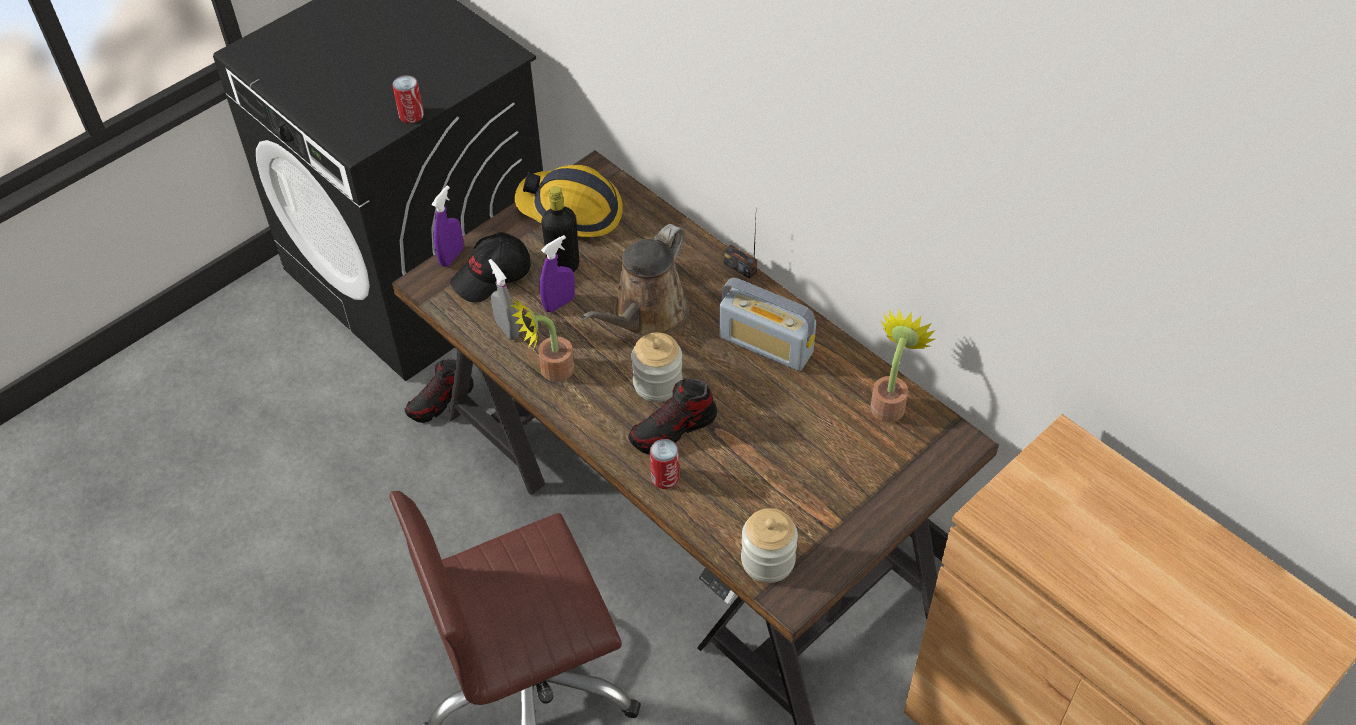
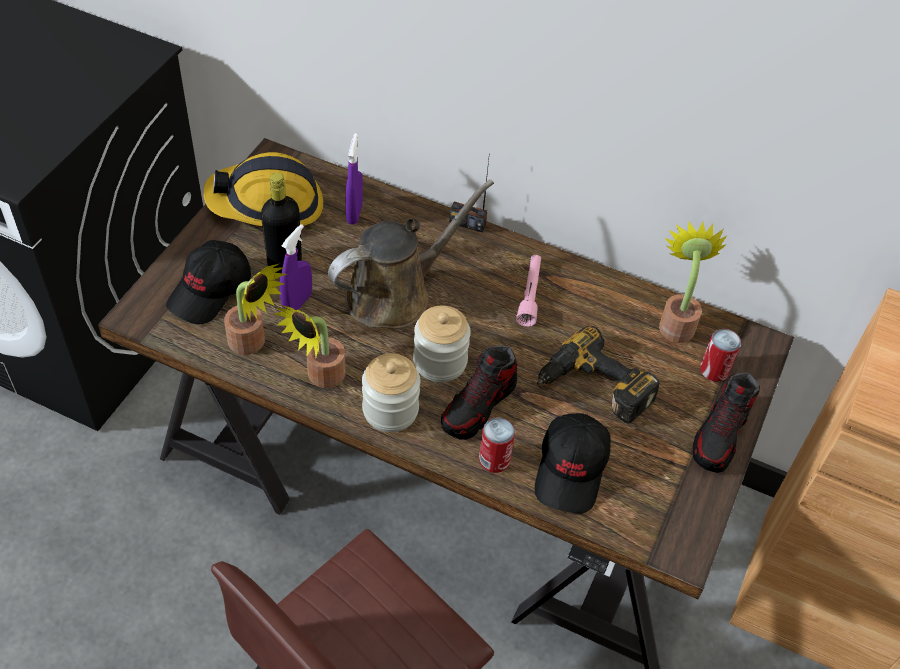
camera: 25 degrees left, 0 degrees up
(411, 115) = (67, 133): can -> can (714, 370)
(440, 401) = (144, 442): shoe -> shoe (720, 435)
(451, 256) = (156, 280): purple spray bottle -> purple spray bottle (354, 213)
(507, 329) = (252, 344): grey spray bottle -> potted plant
(646, 316) = (395, 294): brown watering can -> brown watering can turned 135 degrees counterclockwise
(727, 504) = (571, 470): none -> black cap
(766, 345) = (530, 294): radio -> pink flashlight
(768, 560) = (640, 518): jar -> jar (390, 410)
(781, 441) = (592, 389): none -> power drill

